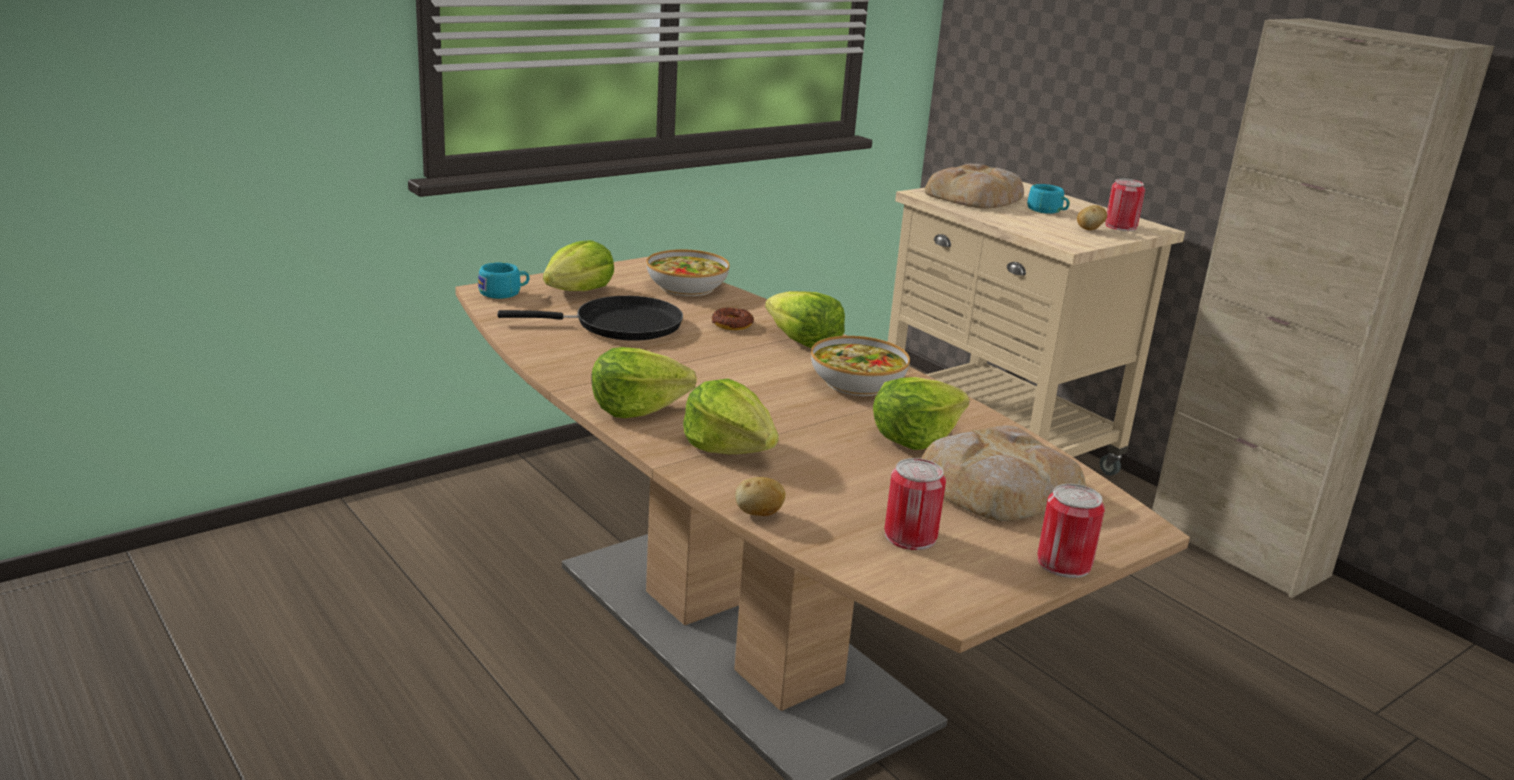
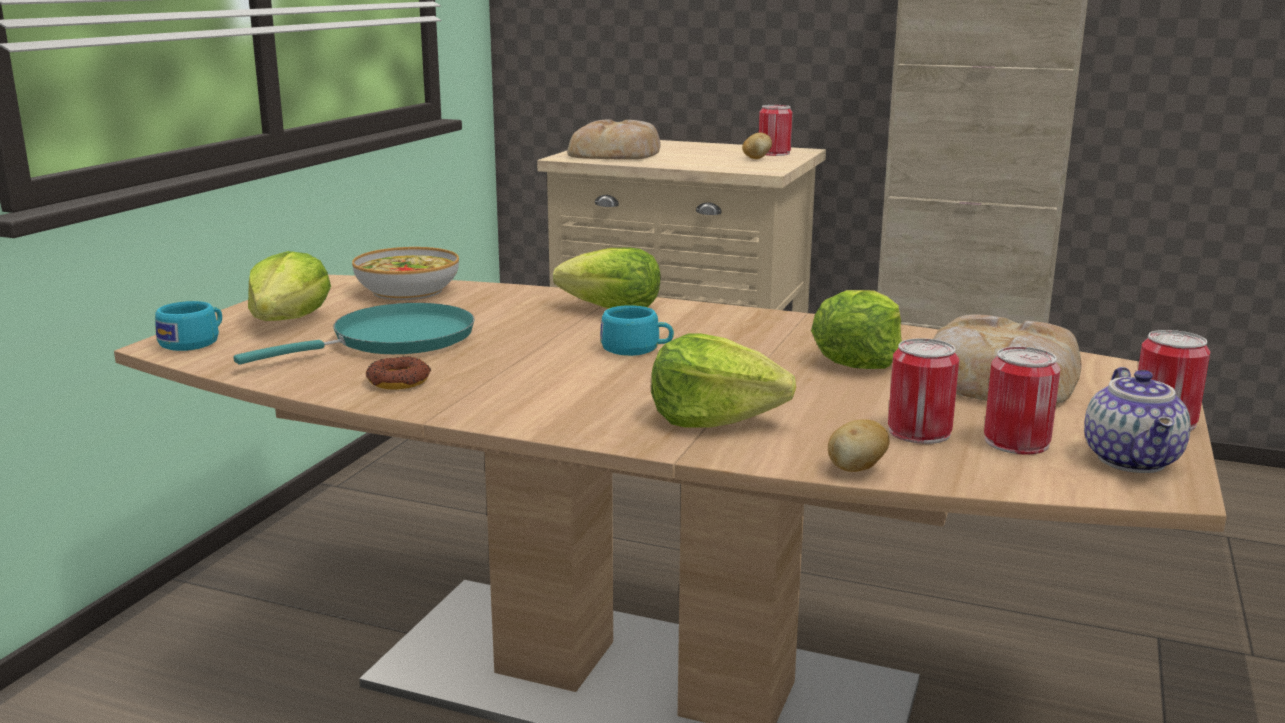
camera: 30 degrees left, 5 degrees down
(620, 325) = (394, 340): black frying pan -> turquoise frying pan
(637, 408) = (551, 411): lettuce -> none
(732, 324) = (515, 312): donut -> donut (399, 381)
(853, 504) = (919, 432): none -> can
(857, 383) = (726, 330): bowl -> none
(972, 581) = (1134, 461): none -> teapot
(1047, 211) = (696, 152): turquoise cup -> turquoise cup (637, 349)

